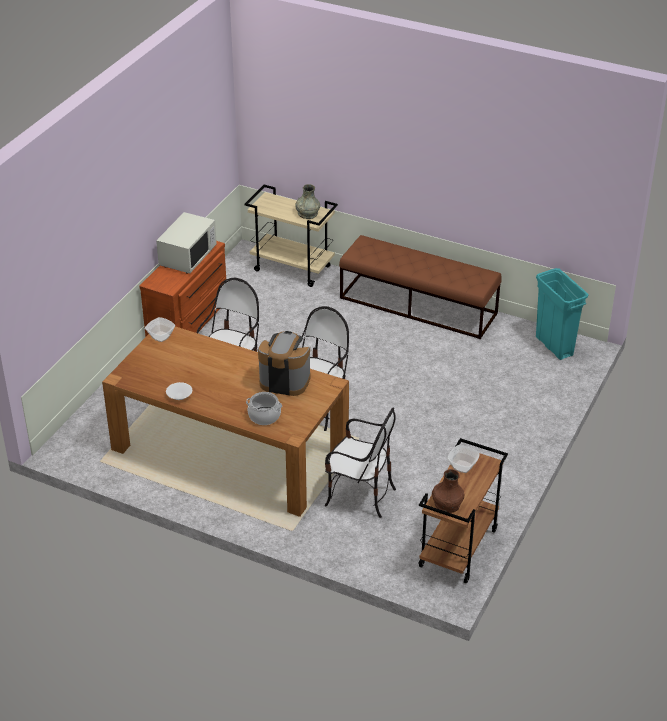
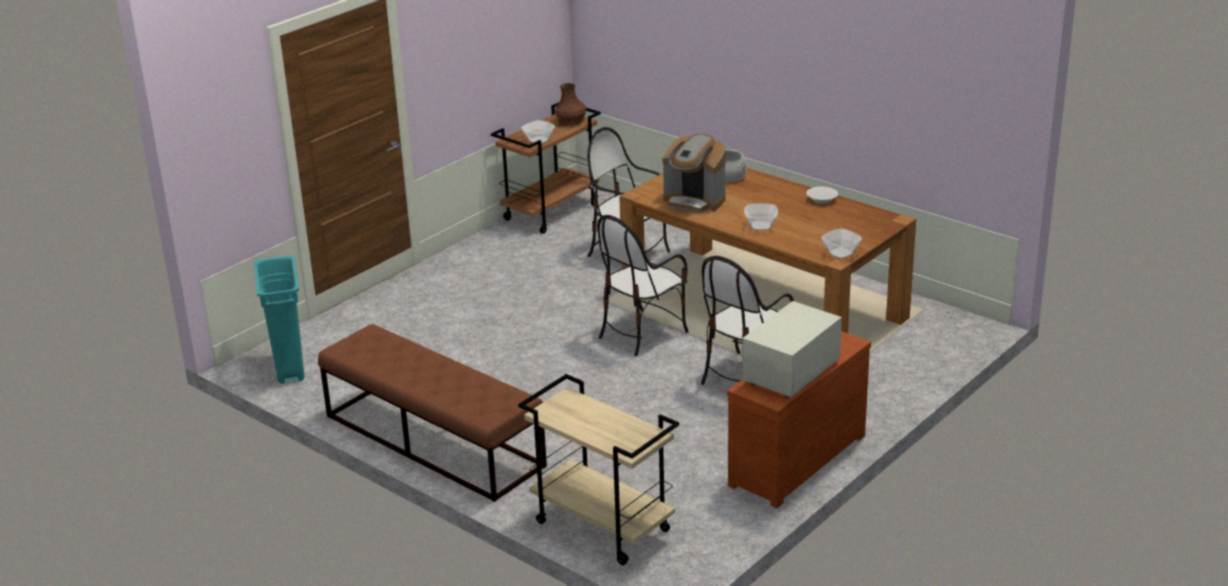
camera: 165 degrees left, 10 degrees down
(225, 359) = (760, 226): none -> bowl
(307, 213) = (572, 413): grey vase -> none

